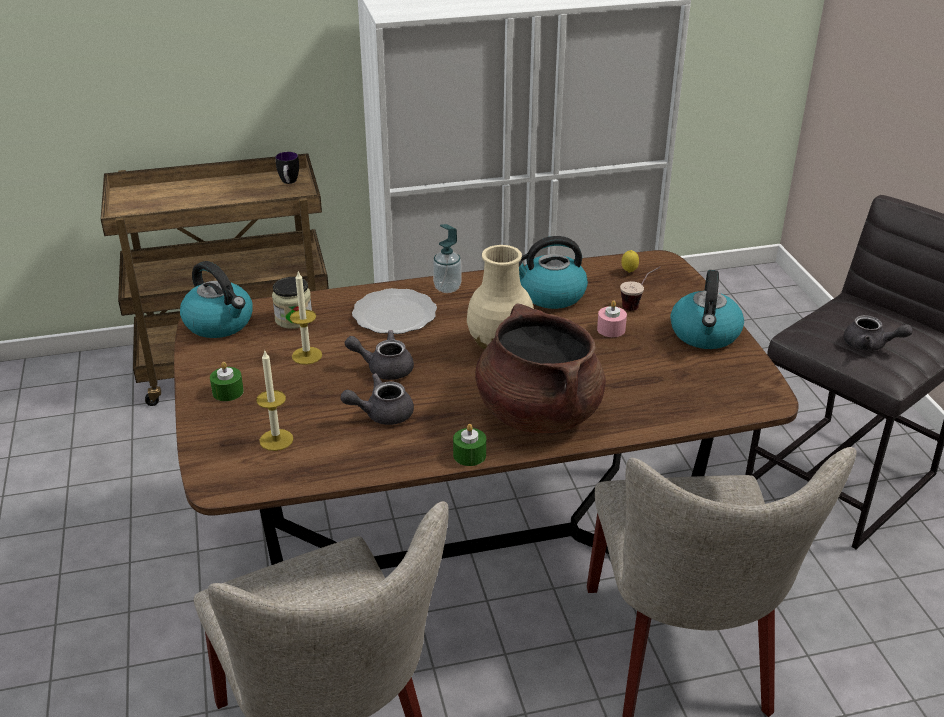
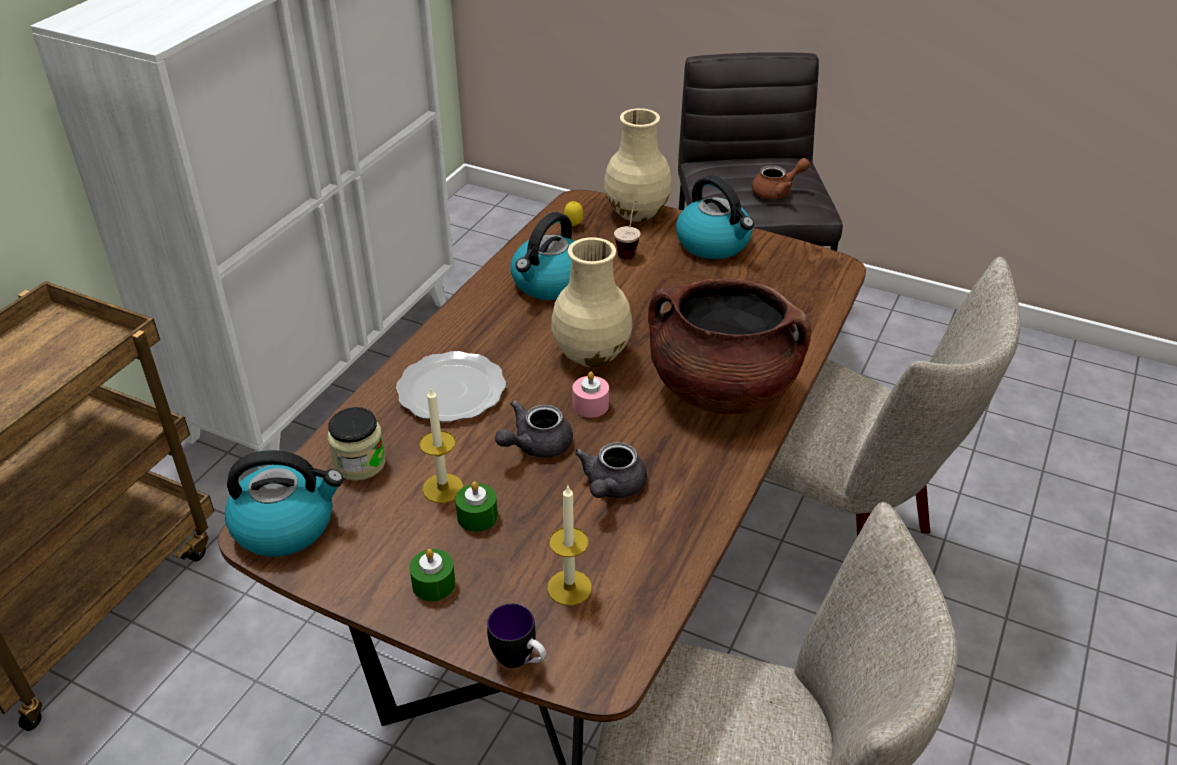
camera: 50 degrees left, 5 degrees up
(288, 183) = (60, 329): mug -> mug (520, 661)
(447, 288) = (452, 333): soap dispenser -> none
(469, 455) = (740, 464): green candle -> green candle (477, 516)
(611, 329) = (646, 283): pink candle -> pink candle (590, 405)
(686, 288) = (637, 213): none -> beige vase
(870, 345) = (777, 192): grey teapot -> brown teapot

